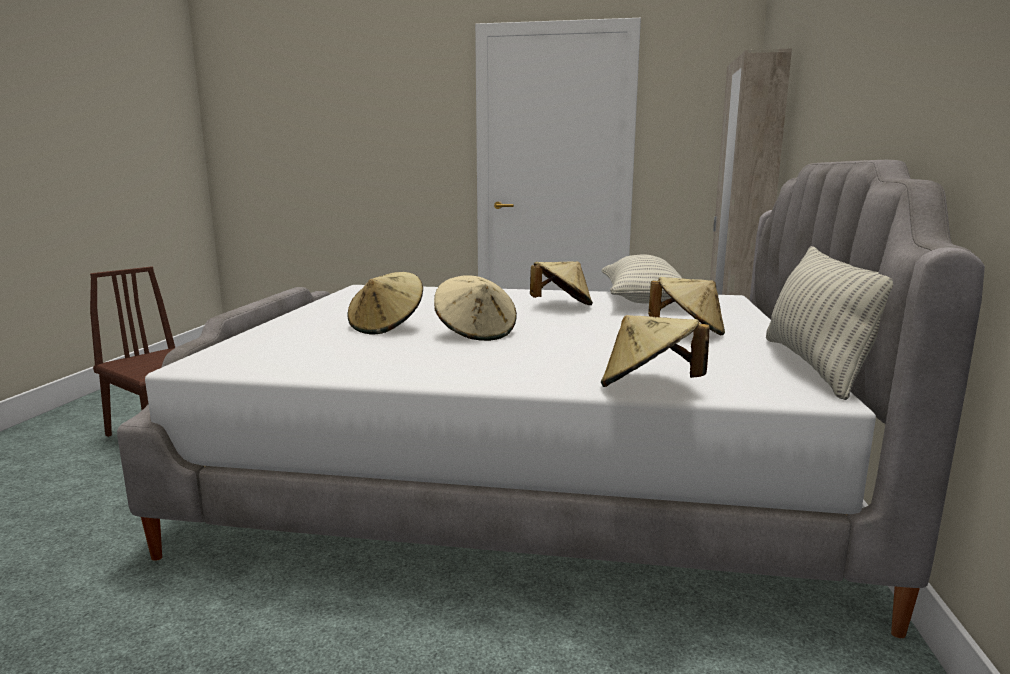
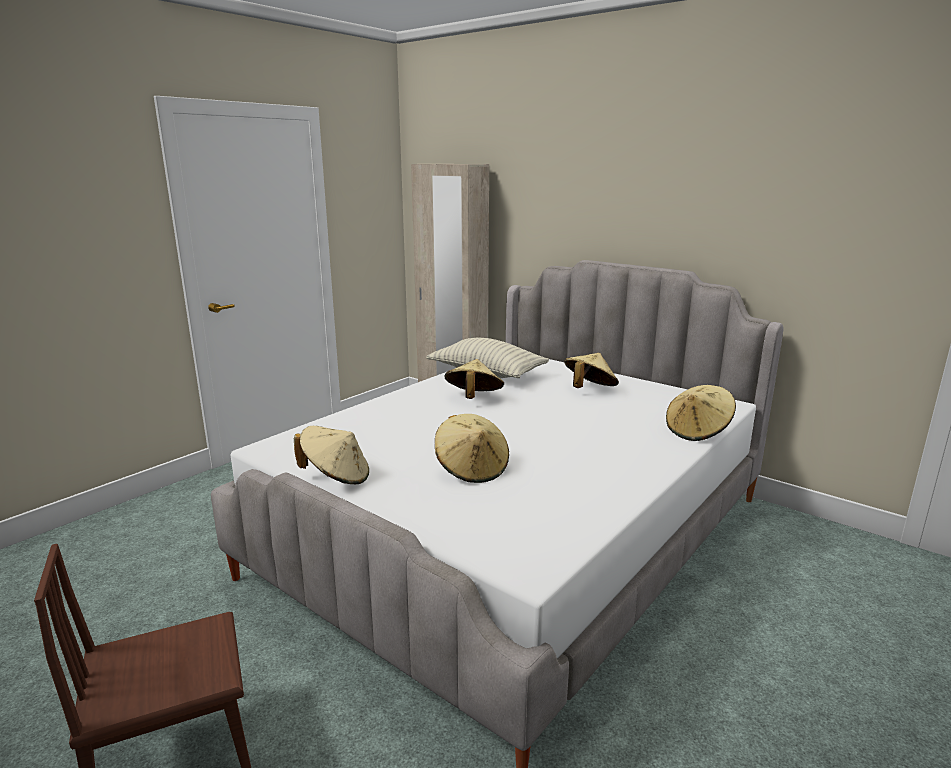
camera: 60 degrees left, 5 degrees up
(476, 333) = (530, 443): beige hat -> beige hat (336, 477)
(815, 366) = (682, 389): pillow -> none

